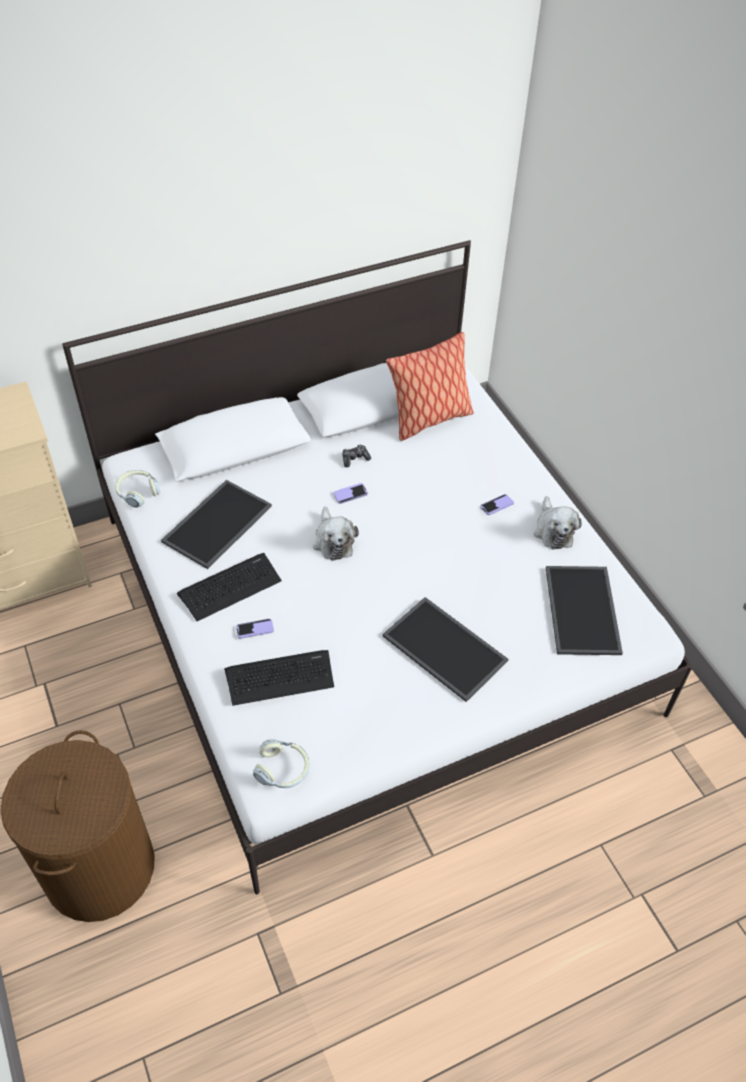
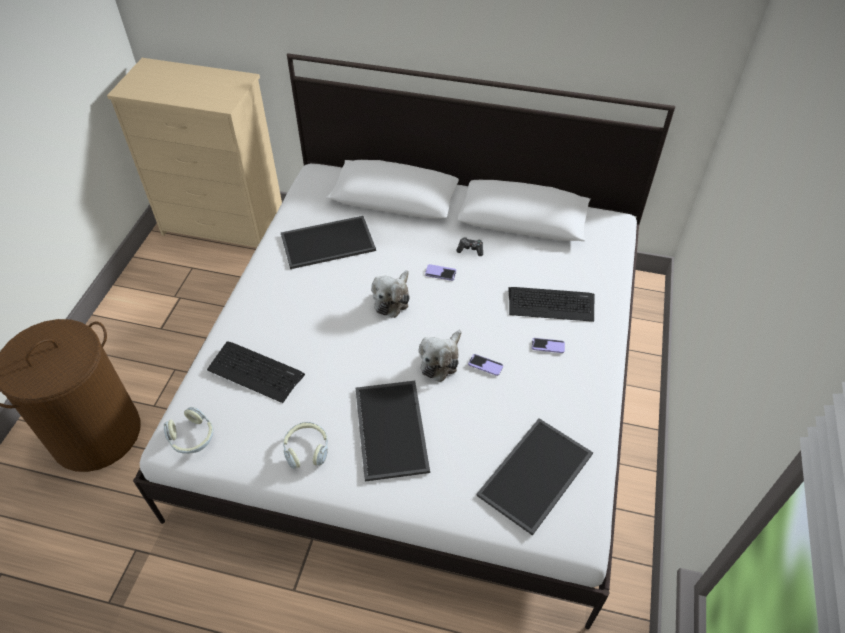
camera: 40 degrees right, 0 degrees up
(137, 492) = (300, 194): headphones -> headphones (306, 449)
(230, 587) = (291, 289): keyboard -> keyboard (551, 304)
(254, 629) = (276, 328): phone -> phone (485, 365)
(429, 420) = (559, 251): pillow -> none
(553, 530) = (577, 394): plush toy -> plush toy (441, 360)

